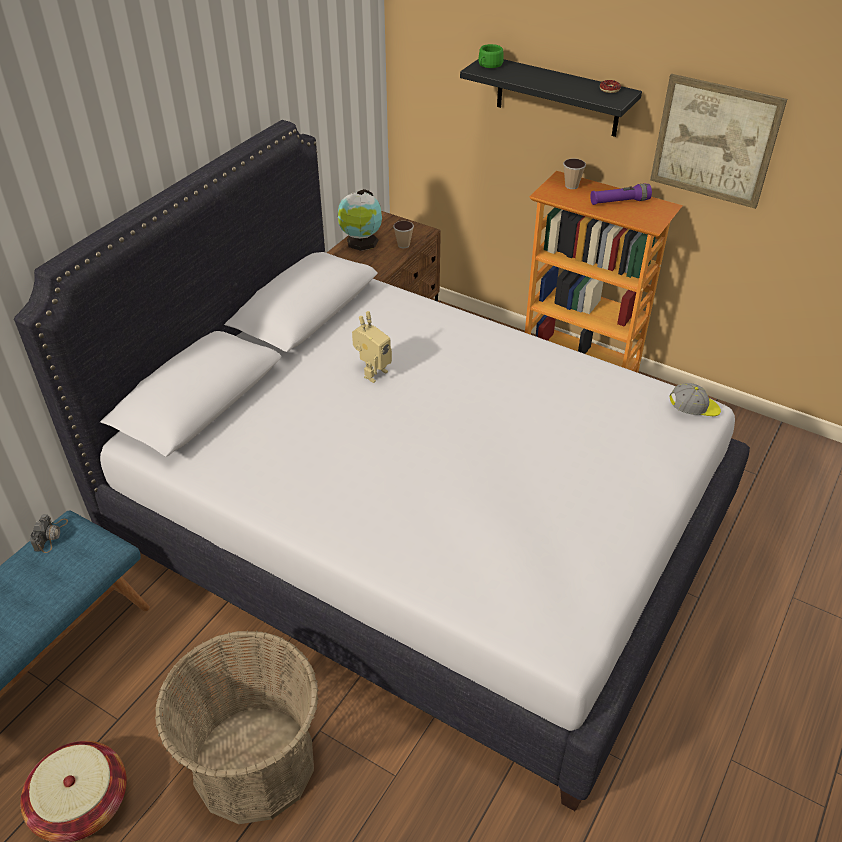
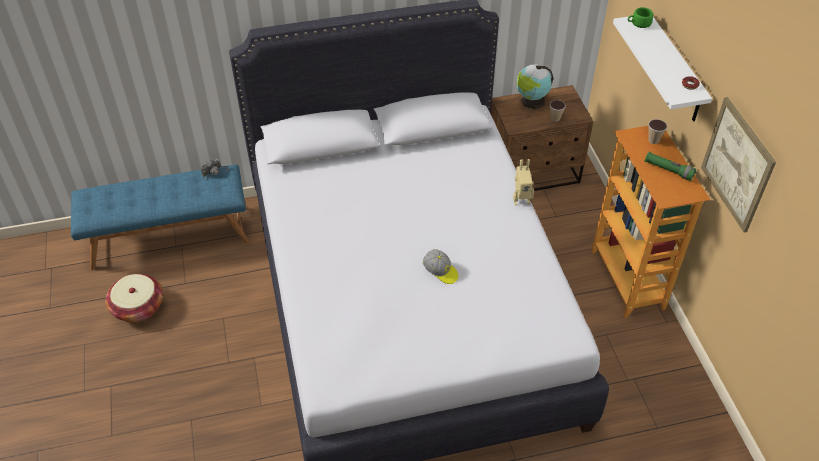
camera: 45 degrees right, 5 degrees up
(254, 763) = (213, 348): basket -> none
(372, 373) = (420, 186): toy robot -> toy robot (520, 199)
(557, 96) = (675, 70): black shelf -> white shelf
(619, 202) = (668, 170): purple flashlight -> green flashlight
(693, 409) = (567, 334): cap -> cap (440, 271)

